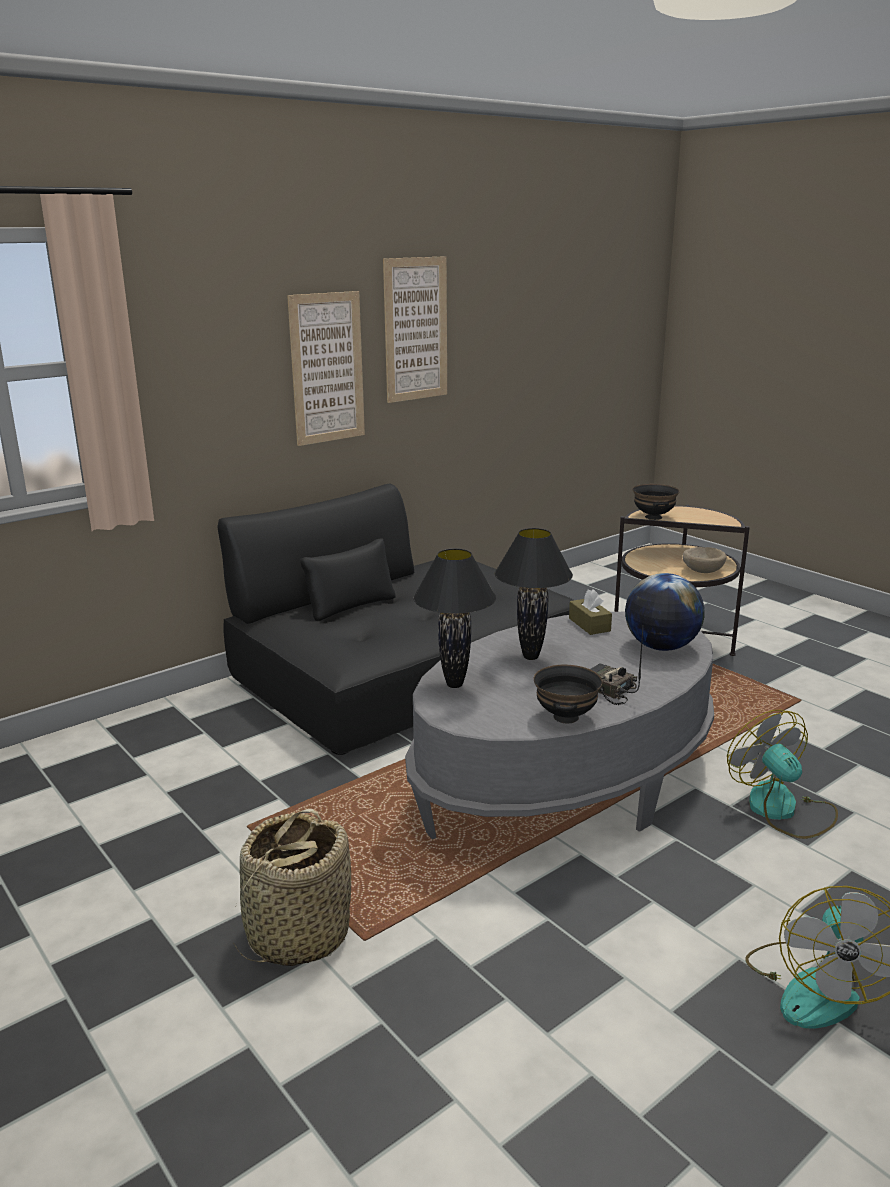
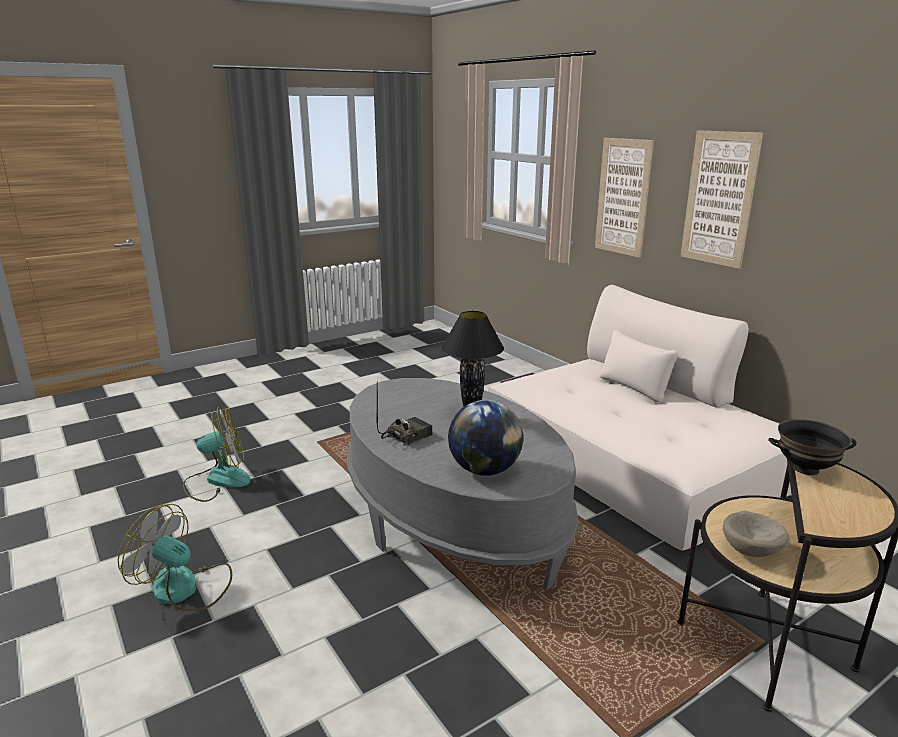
camera: 95 degrees right, 0 degrees up
(297, 934) = (330, 426): basket -> none
(407, 671) = (633, 461): black sofa -> beige sofa
(415, 329) = (823, 180): picture -> picture (623, 197)
(455, 684) = (431, 388): black table lamp -> none
(565, 717) = (372, 417): black bowl -> none
(589, 625) = (537, 443): brown tissue box -> none
(782, 810) = (381, 637): fan -> fan (217, 480)

